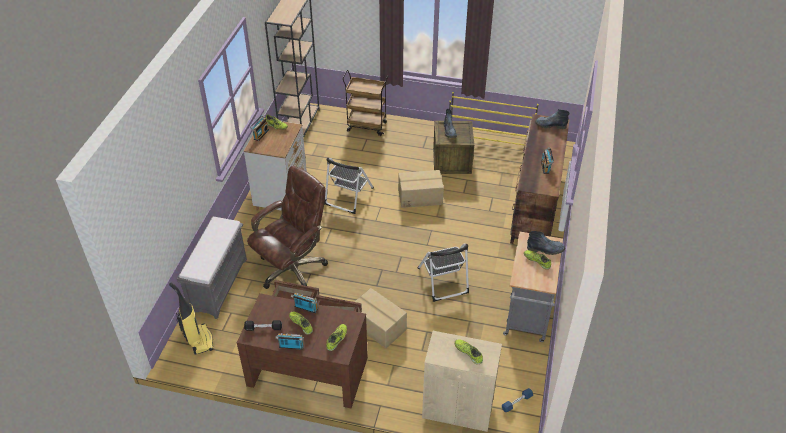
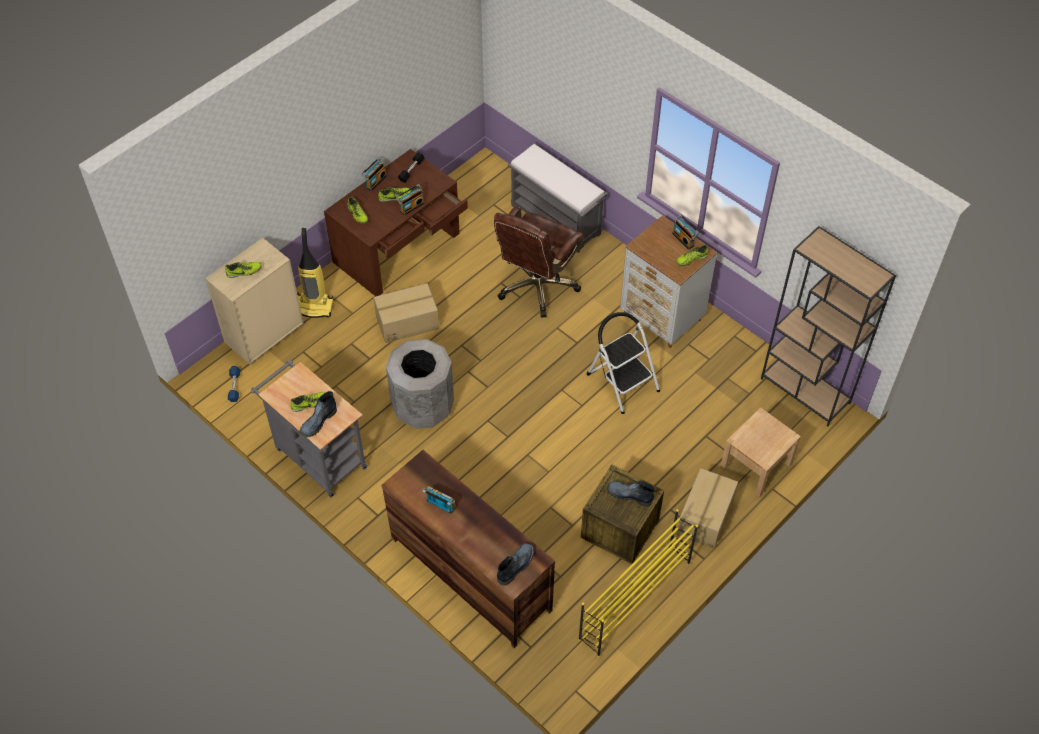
camera: 120 degrees right, 10 degrees up
(199, 340) = (493, 185): vacuum cleaner -> vacuum cleaner (314, 306)
(292, 269) = (537, 284): brown office chair -> brown office chair turned 45 degrees clockwise
(367, 127) = (756, 465): brown cart -> beige nightstand
(420, 197) = (573, 455): cardboard box -> cardboard box (706, 516)
(443, 281) = (422, 407): step ladder -> grey trash can

